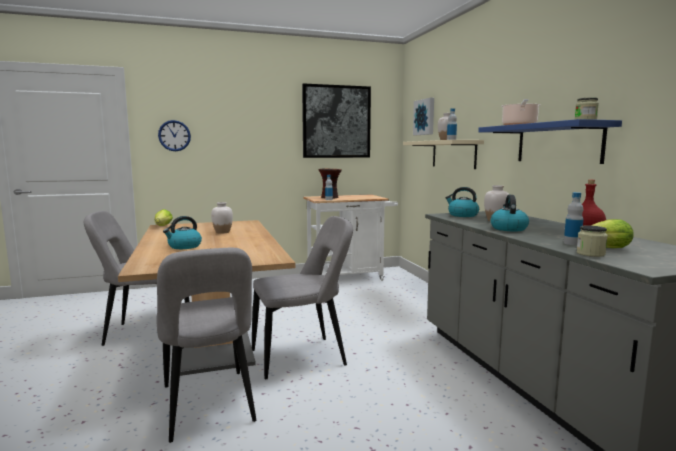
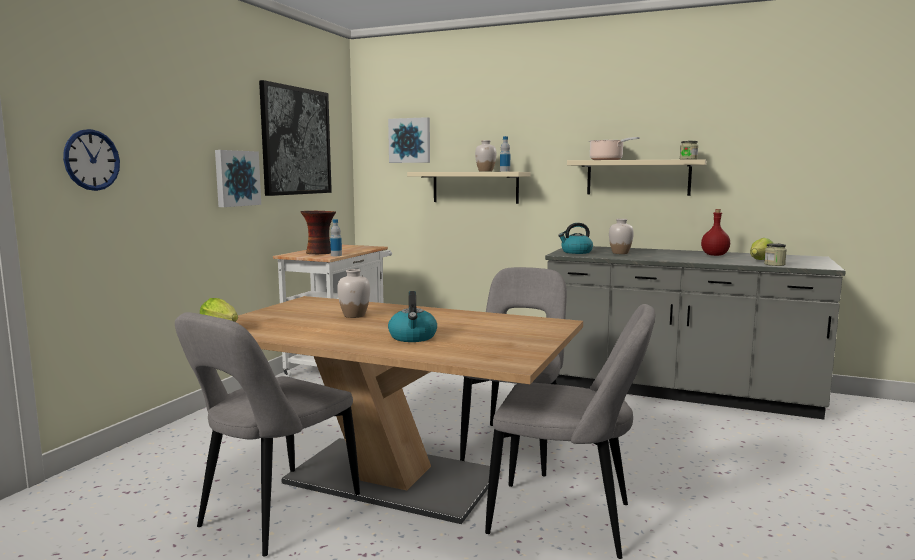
camera: 50 degrees left, 0 degrees up
(278, 146) = (236, 178): none -> picture
(508, 228) = (660, 257): kettle -> none
(558, 143) = (638, 177): blue shelf -> beige shelf
(572, 243) = (737, 260): bottle -> none

